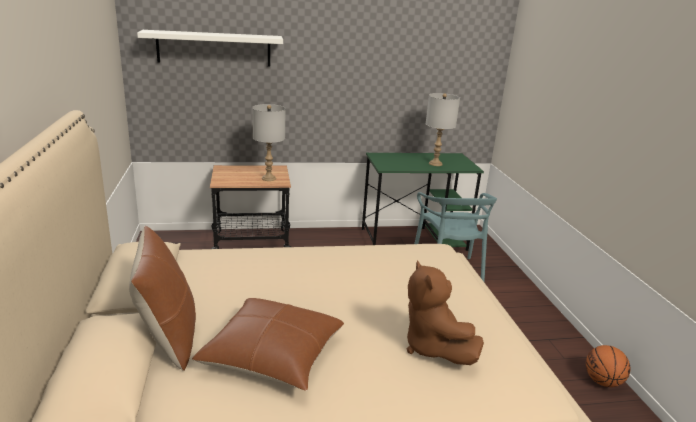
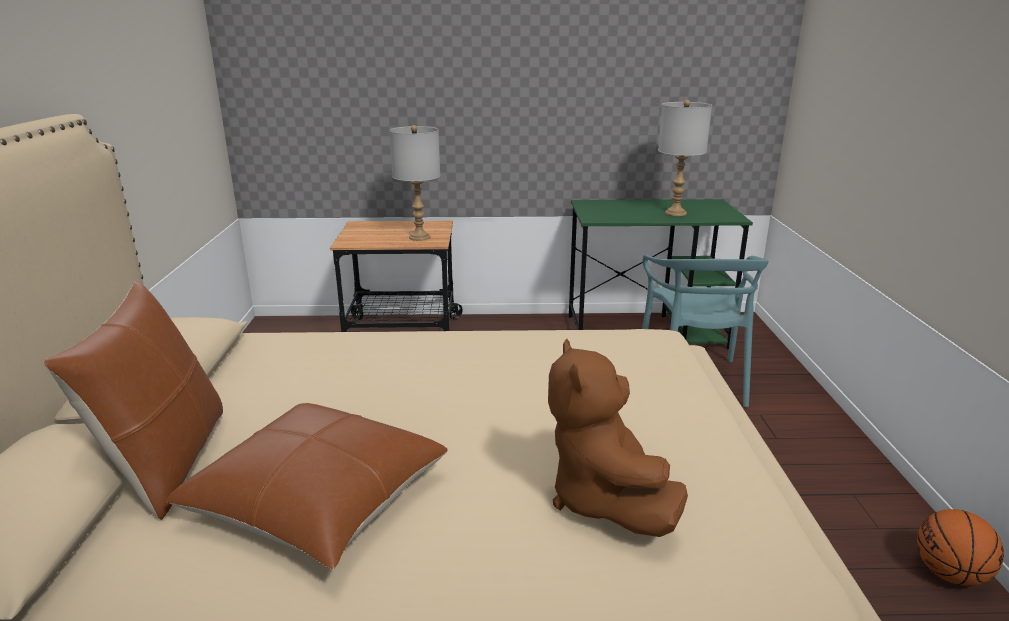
camera: 10 degrees right, 0 degrees up
(214, 48) = (341, 49): white shelf -> none

